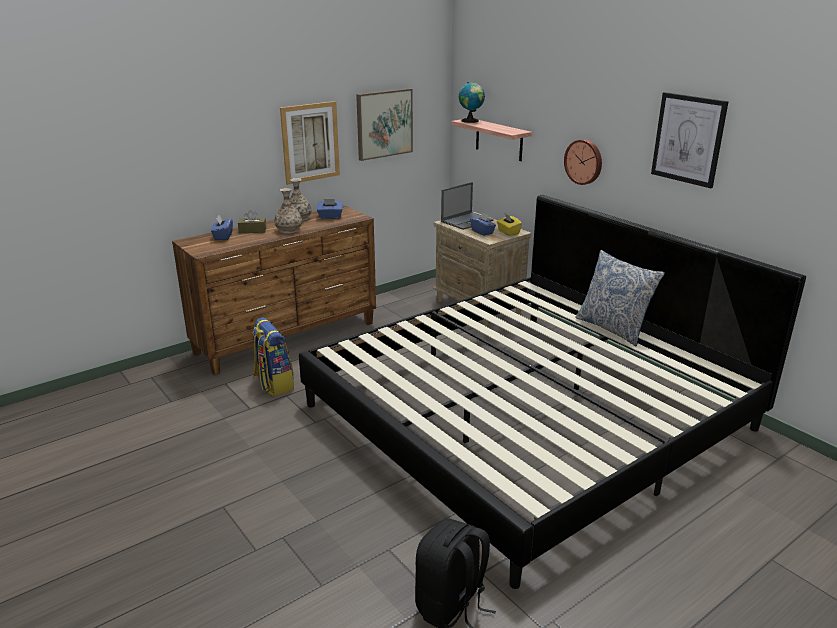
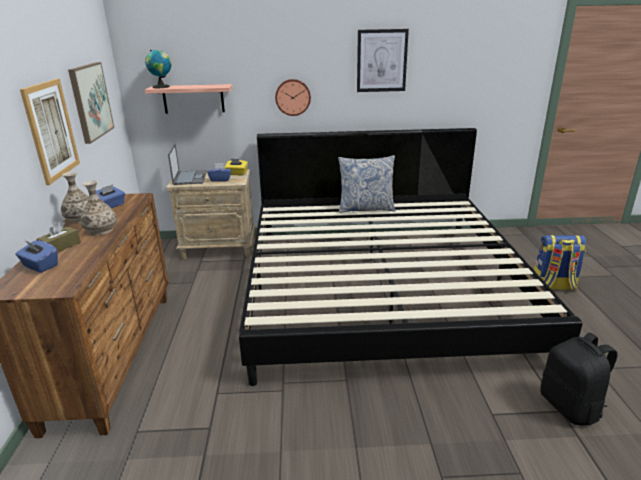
camera: 55 degrees left, 0 degrees up
(273, 384) = (185, 394): backpack -> backpack (553, 286)

